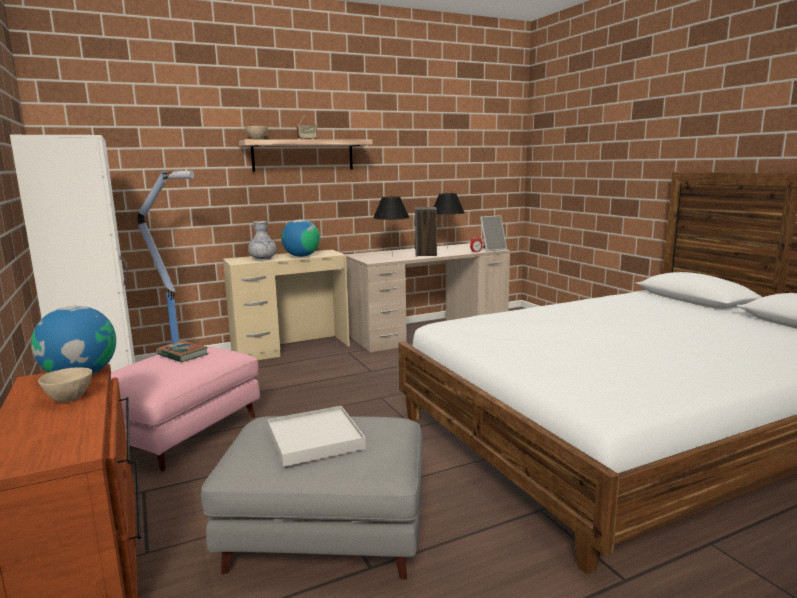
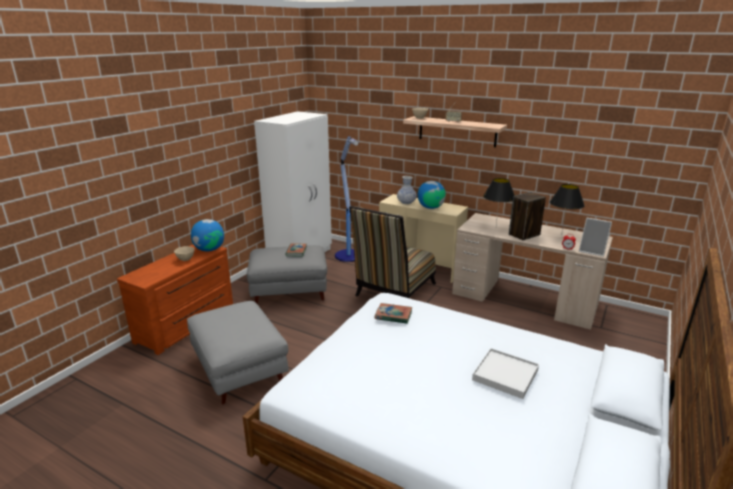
camera: 55 degrees right, 10 degrees up
(180, 433) = (289, 291): pink ottoman -> grey ottoman
(314, 375) = (393, 292): none -> chair
(314, 439) = (231, 322): white tray -> white tray (505, 375)
(494, 327) = (393, 315): none -> book

